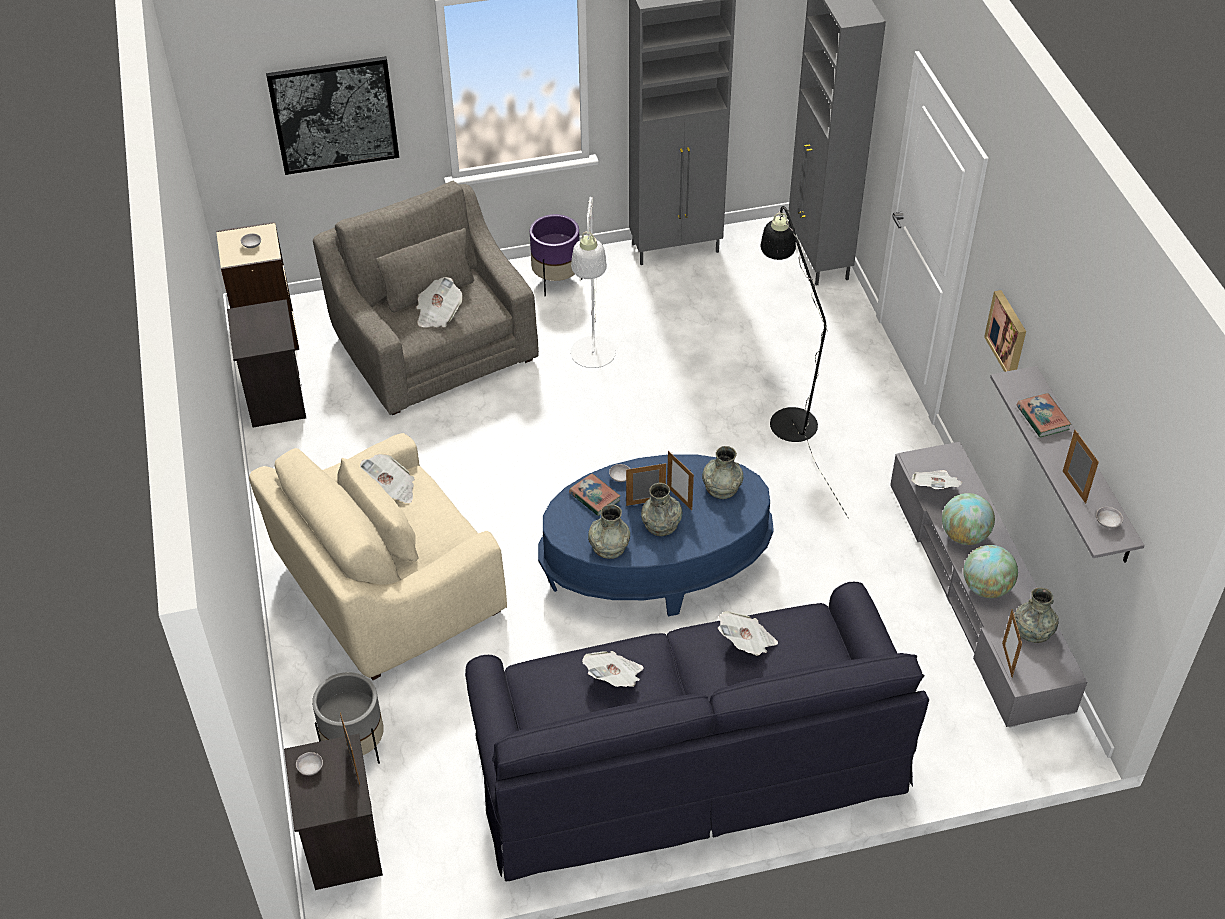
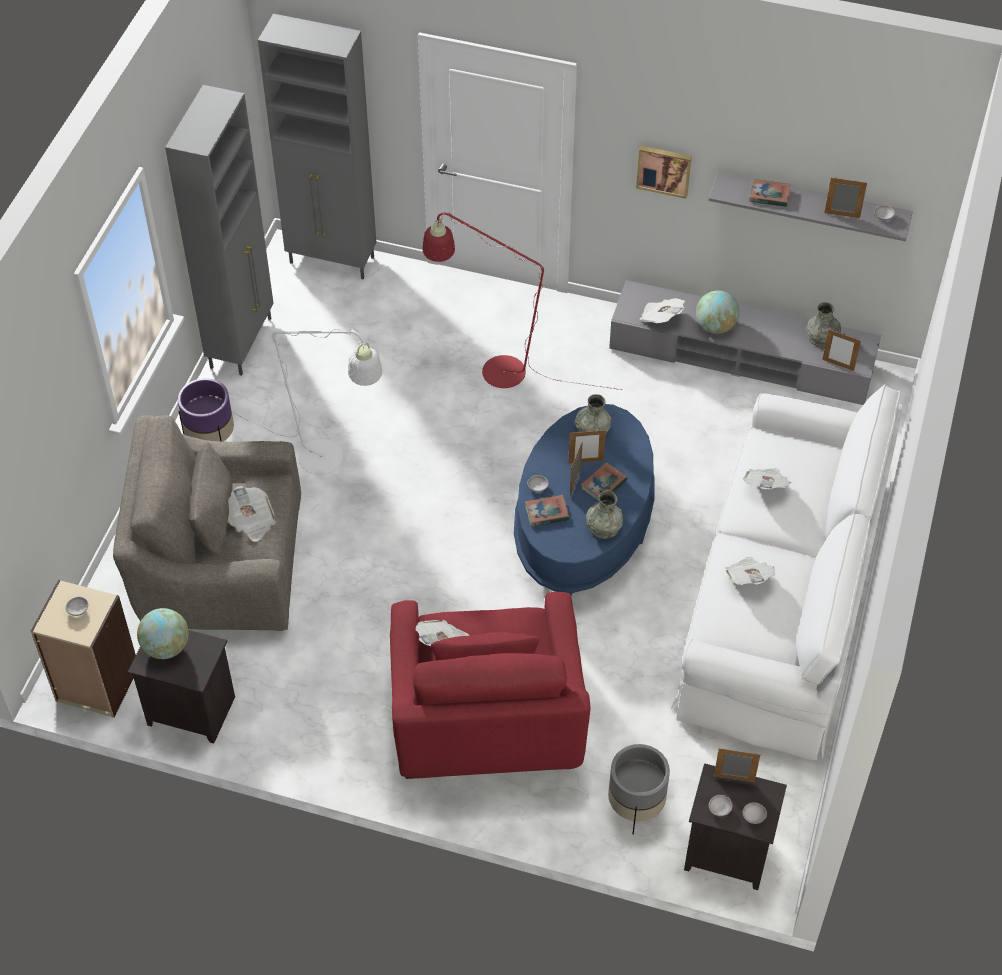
camera: 60 degrees left, 5 degrees up
(316, 800) = (753, 816): none -> grey bowl
(334, 115) = (47, 444): picture -> none
(388, 590) = (487, 718): beige armchair -> red armchair
(661, 523) = (603, 484): grey vase -> book
(687, 761) = (781, 598): black sofa -> white sofa
(788, 416) = (492, 370): black floor lamp -> red floor lamp
(986, 588) = (770, 341): globe -> globe (166, 647)

